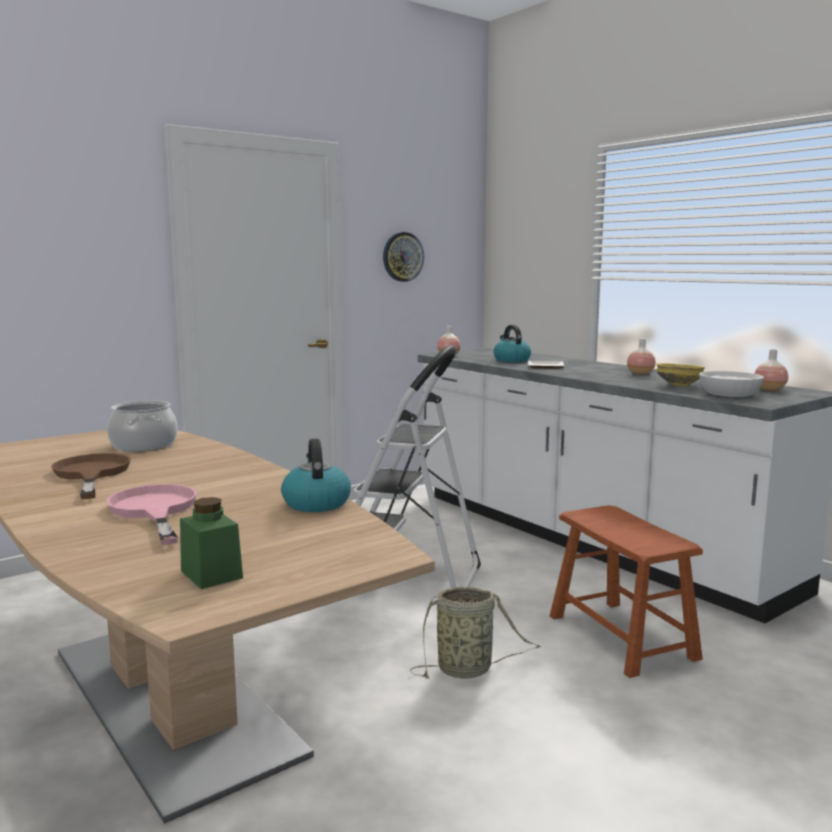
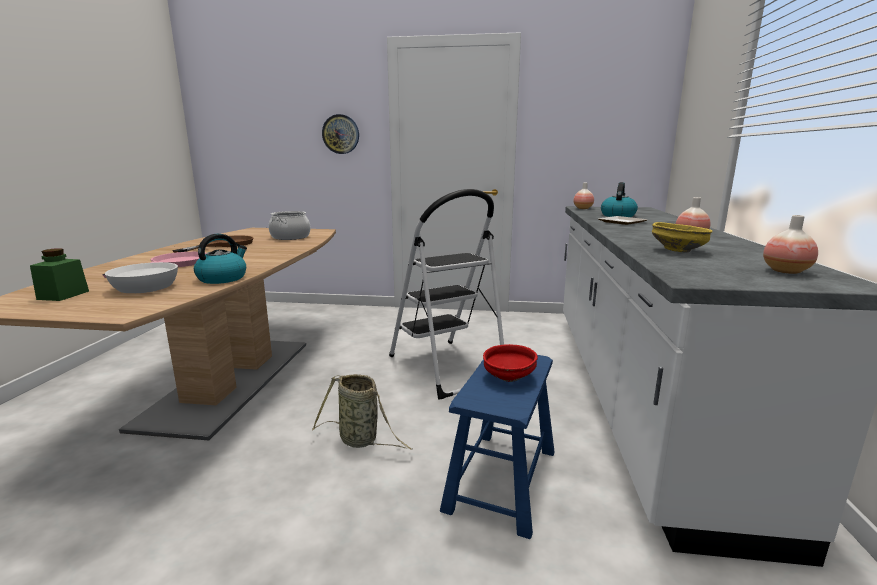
camera: 45 degrees right, 5 degrees up
(402, 257) = (578, 125): wall clock -> wall clock (341, 134)
(621, 636) = (502, 479): brown stool -> blue stool
(626, 527) = (508, 377): none -> red bowl
(729, 394) = (701, 265): white bowl -> white bowl (145, 288)

